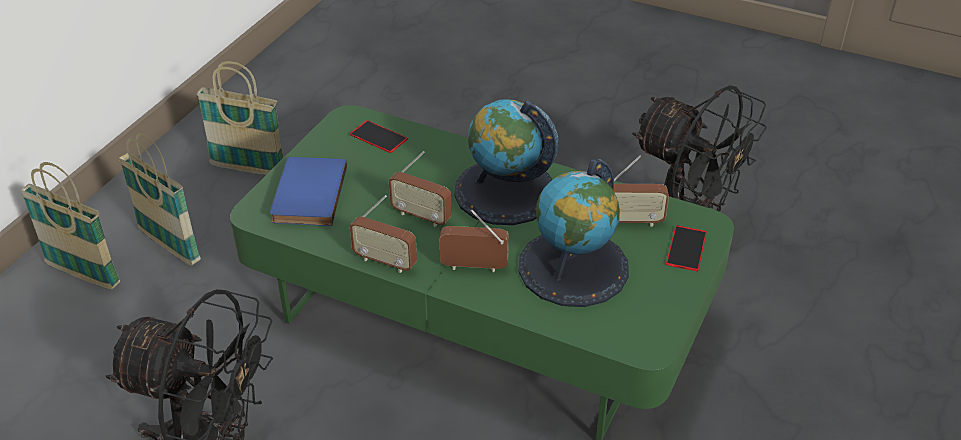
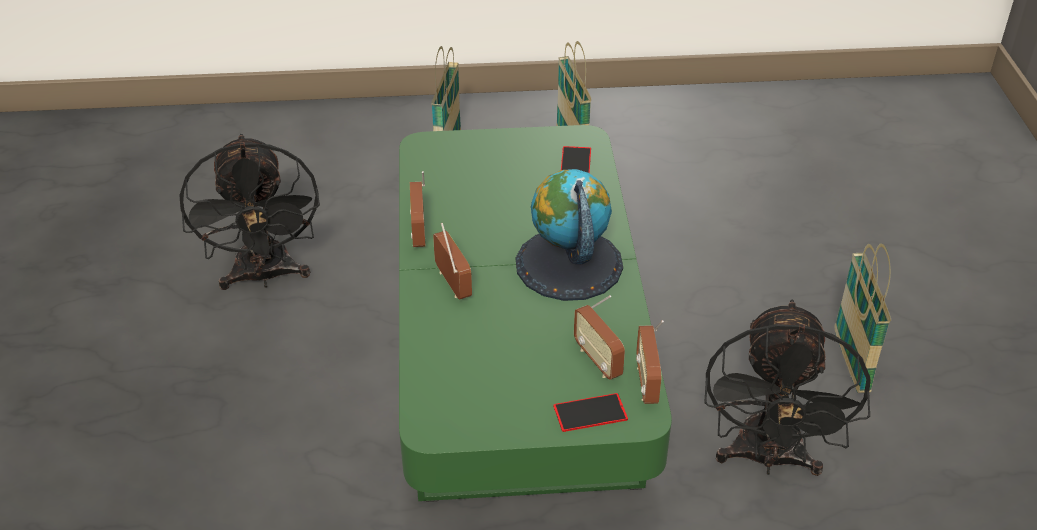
camera: 60 degrees right, 0 degrees up
(83, 275) = (385, 132): basket -> basket (851, 362)
(306, 194) = (466, 158): blue book -> none
(421, 216) = (492, 229): radio -> radio (647, 383)
(573, 267) = (500, 344): globe -> none

